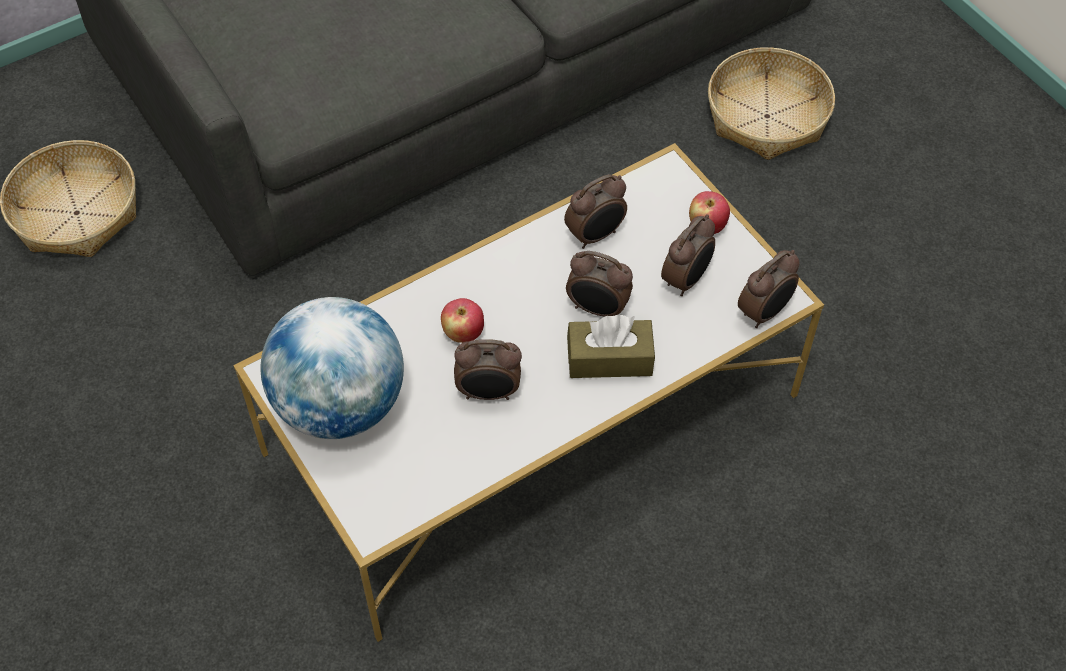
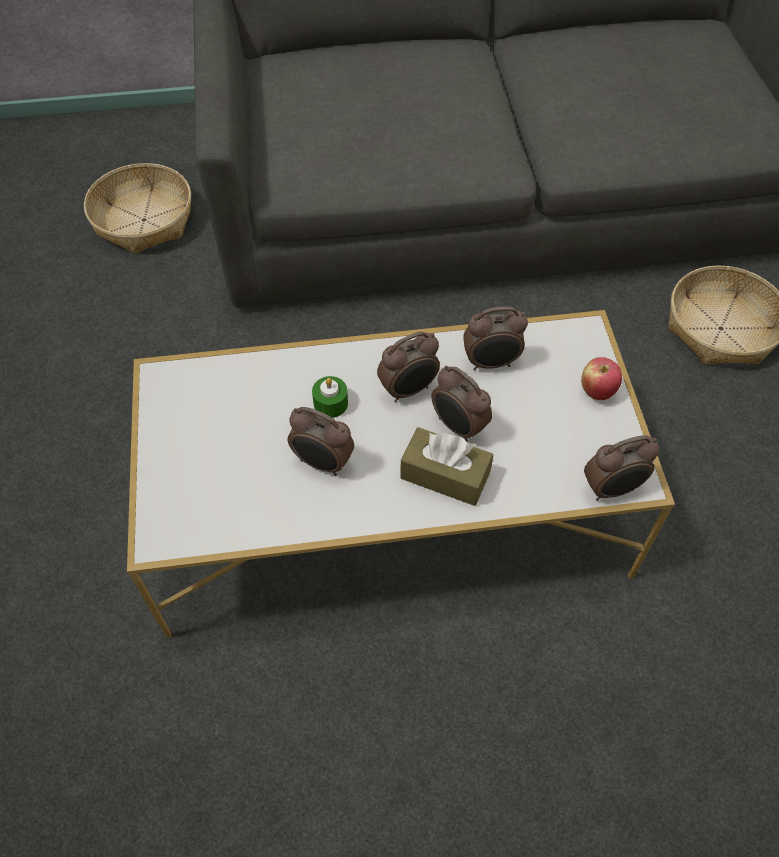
camera: 25 degrees right, 0 degrees up
(340, 405) = (195, 424): globe -> none
(463, 333) = (330, 403): apple -> green candle
(686, 279) = (553, 431): alarm clock -> alarm clock (409, 390)

